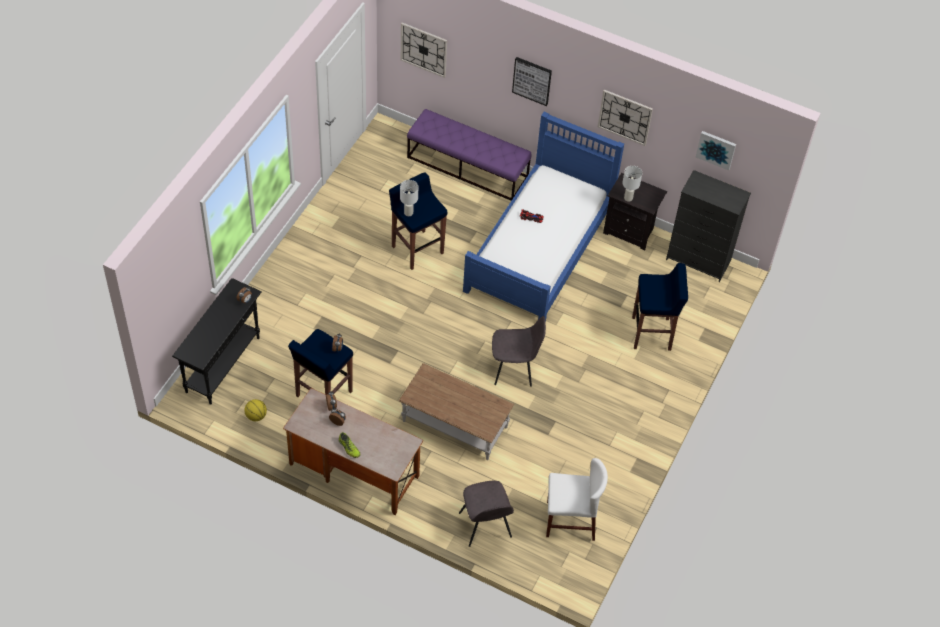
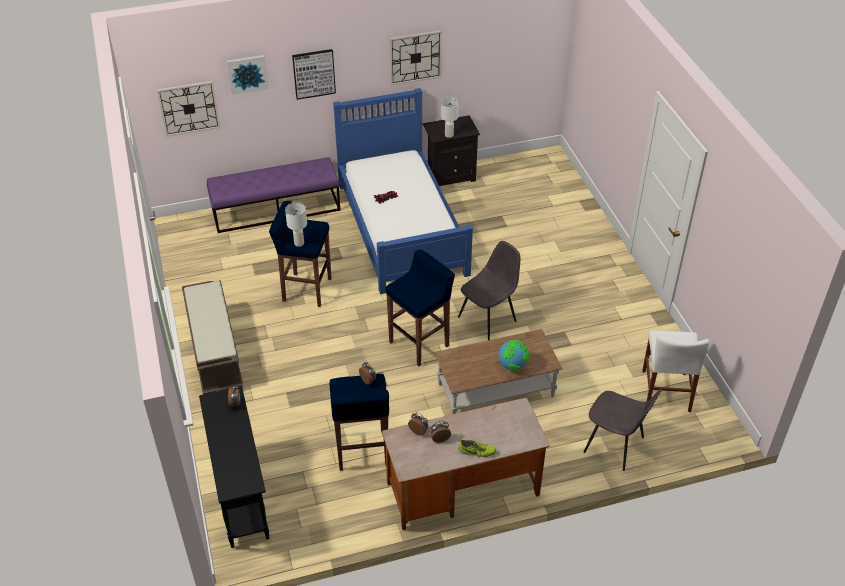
camera: 40 degrees left, 10 degrees down
(256, 416) = (323, 514): basketball -> none
(308, 252) = (214, 353): none -> brown bench
(460, 413) = (512, 365): none -> globe
(570, 520) = (665, 390): white chair -> white chair turned 135 degrees clockwise
(652, 334) = (551, 228): blue stool -> blue stool (420, 344)
(699, 260) = (519, 164): black dresser -> none
(716, 149) = (507, 39): picture -> picture (247, 74)

